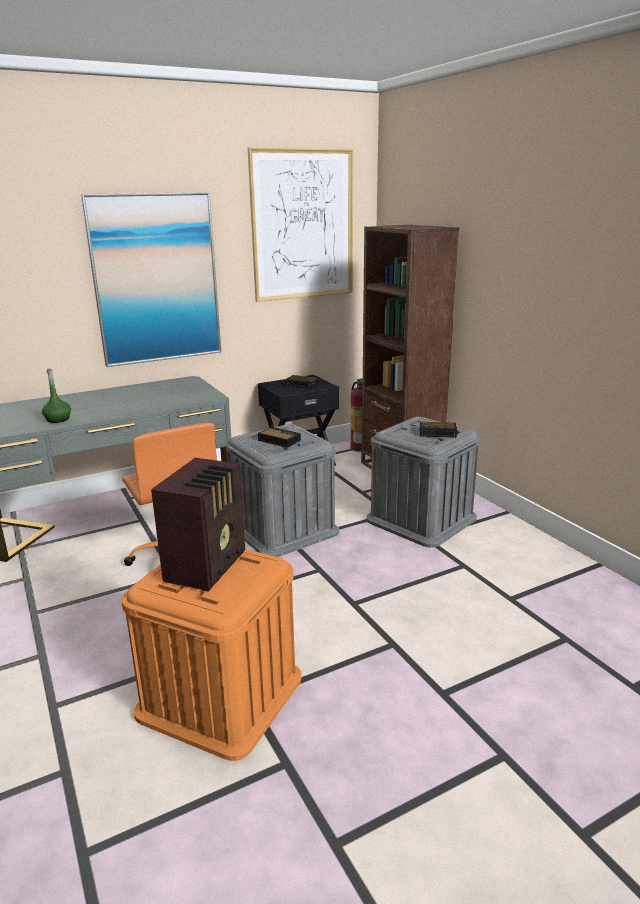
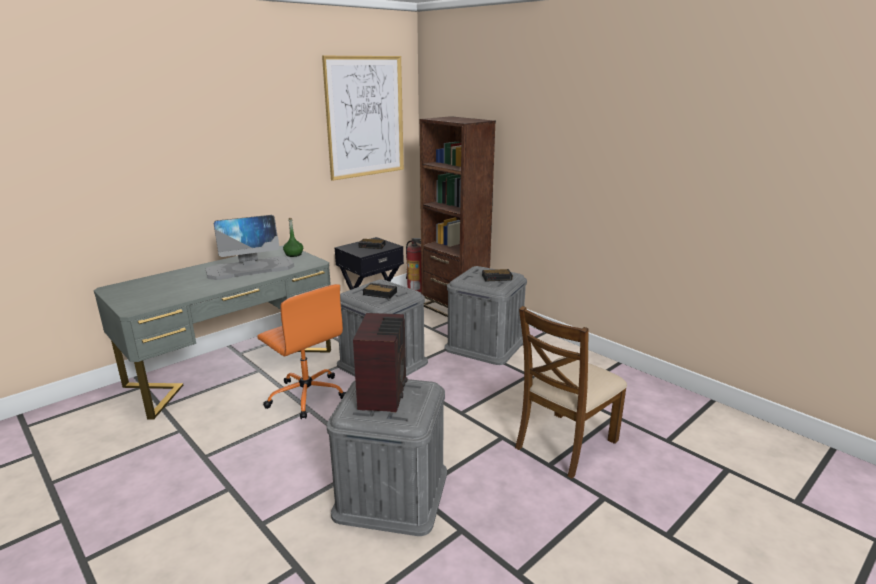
camera: 15 degrees left, 0 degrees up
(58, 419) = (192, 291): green bottle -> green bottle (294, 254)
(137, 399) = (251, 269): none -> monitor
(156, 279) = (252, 166): picture -> none
(220, 694) = (391, 493): orange storage box -> grey storage box
(477, 666) = (565, 443): none -> brown chair

